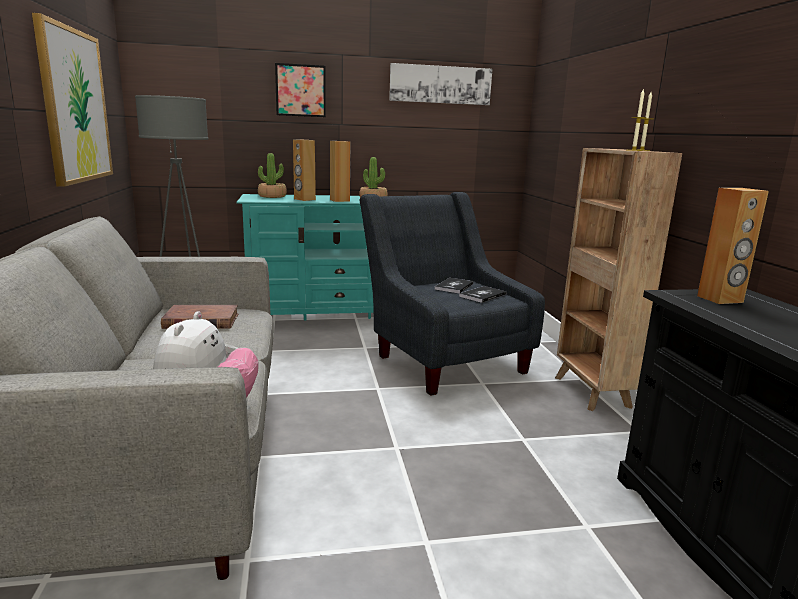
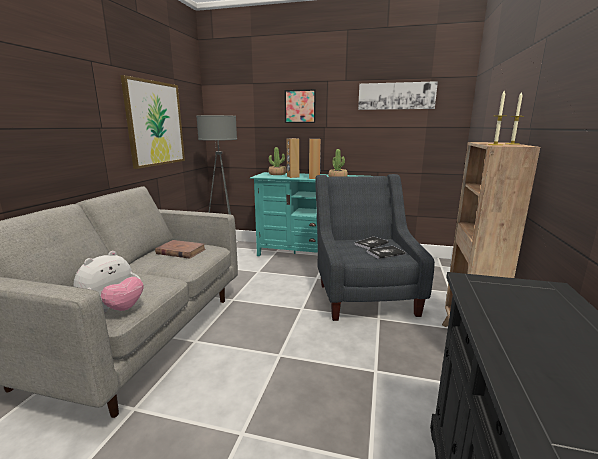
camera: 25 degrees right, 0 degrees up
(720, 299) = (514, 292): brown speaker -> none

